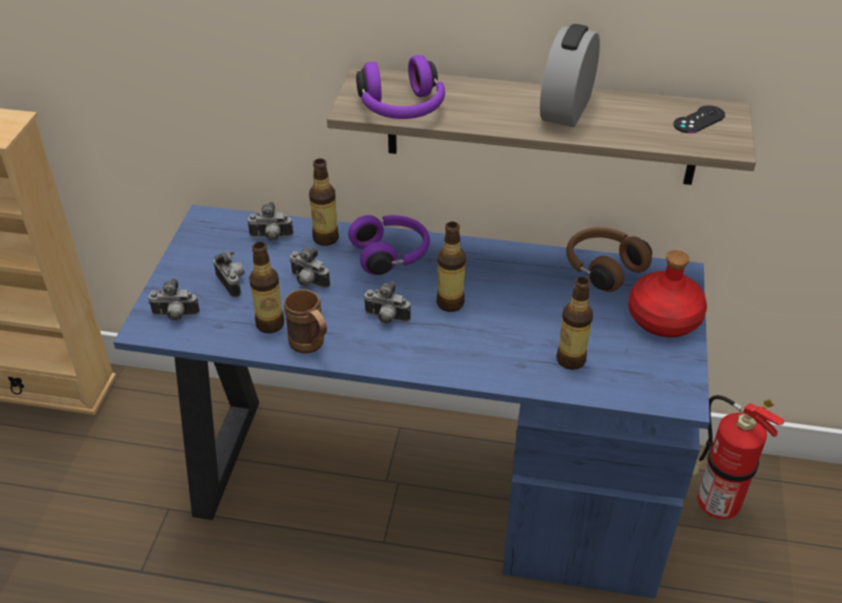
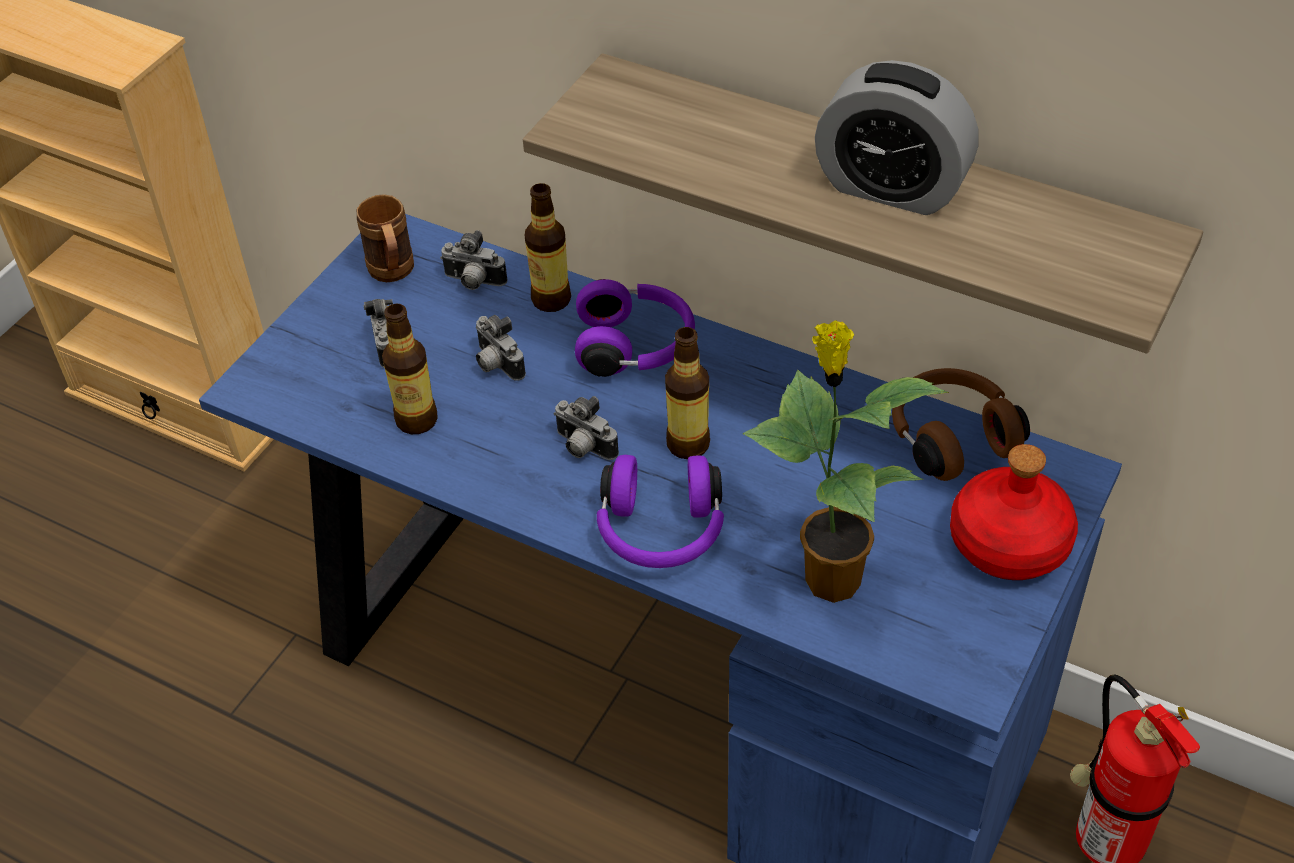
camera: 20 degrees right, 5 degrees up
(175, 316) = (293, 379): camera -> none
(311, 347) = (458, 468): brown mug -> brown mug (393, 275)
(402, 109) = (639, 142): purple headphones -> purple headphones (661, 532)
(566, 109) = (891, 188): alarm clock -> alarm clock turned 105 degrees counterclockwise
(571, 360) = (829, 578): bottle -> potted plant
(699, 120) = (1097, 246): black game controller -> none

